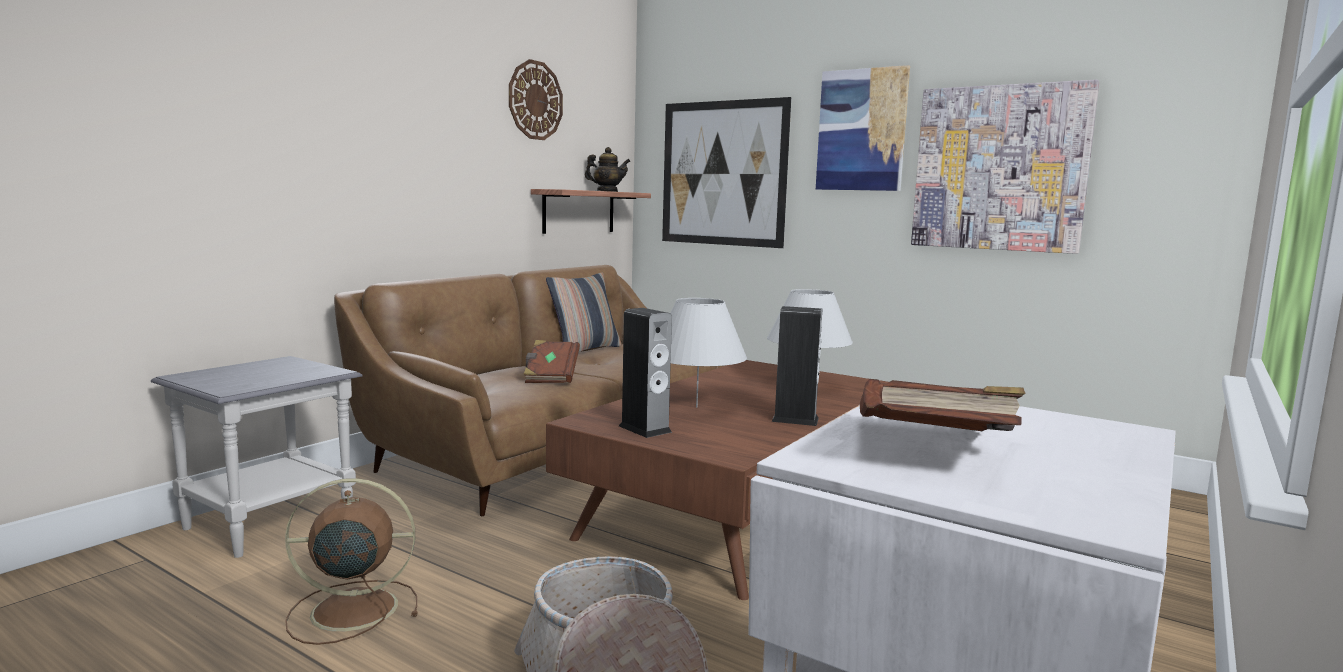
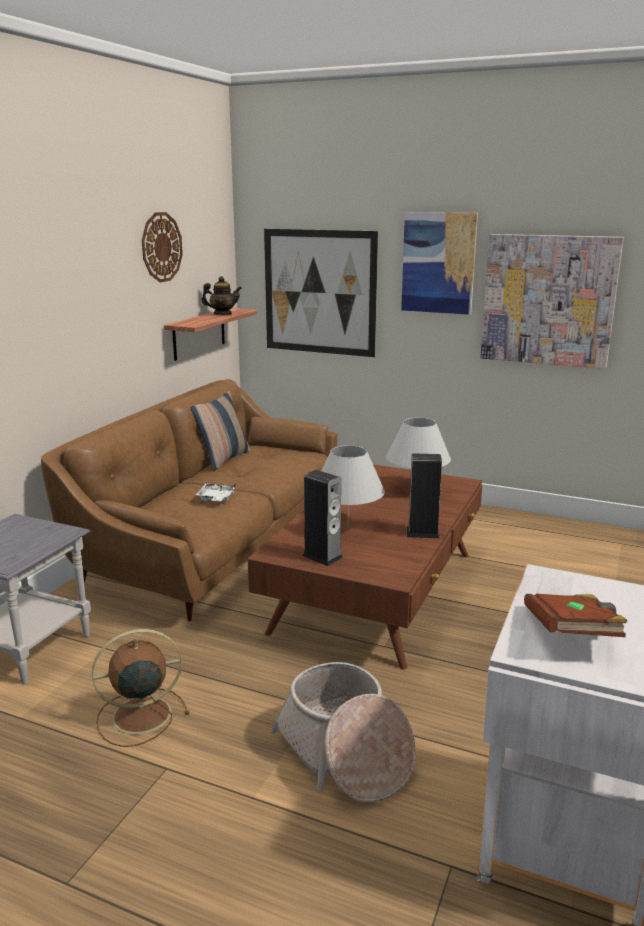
camera: 10 degrees left, 10 degrees up
(551, 376) = (216, 498): brown book -> white tray

